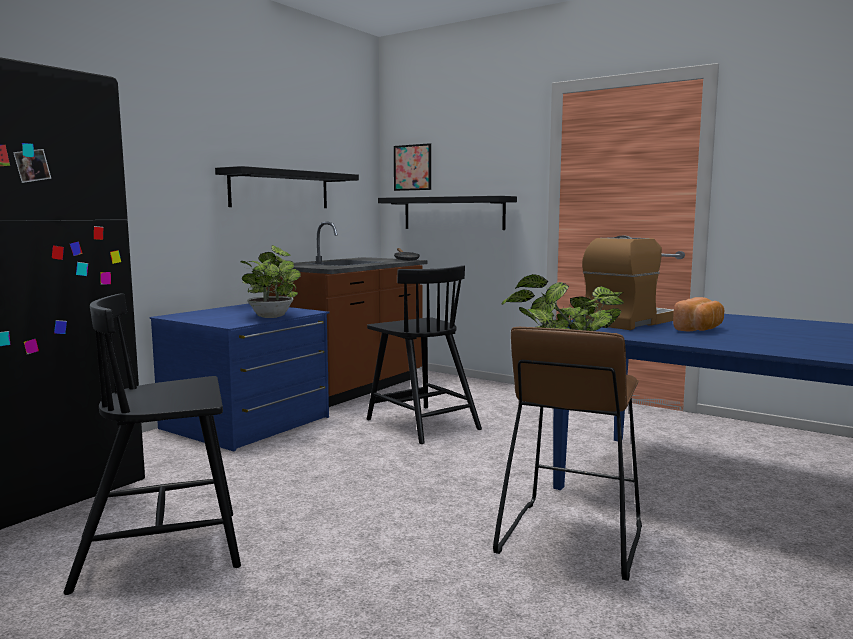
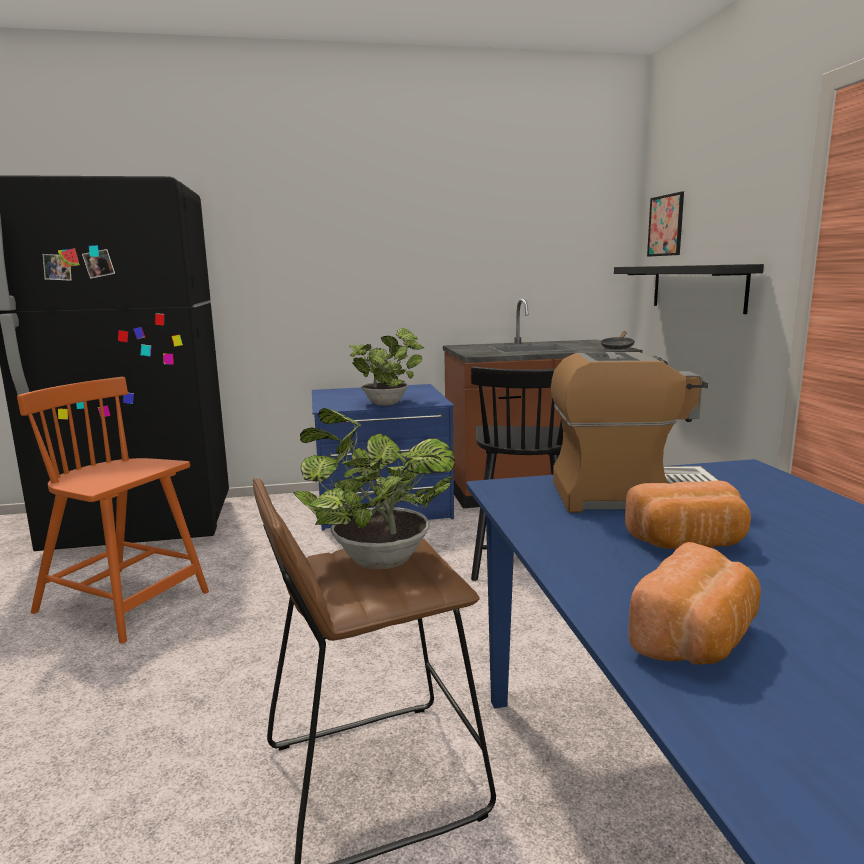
camera: 45 degrees right, 5 degrees up
(162, 550) = (124, 603): black chair -> orange chair
(280, 189) = (475, 263): black shelf -> none
(787, 346) = (697, 639): none -> bread

